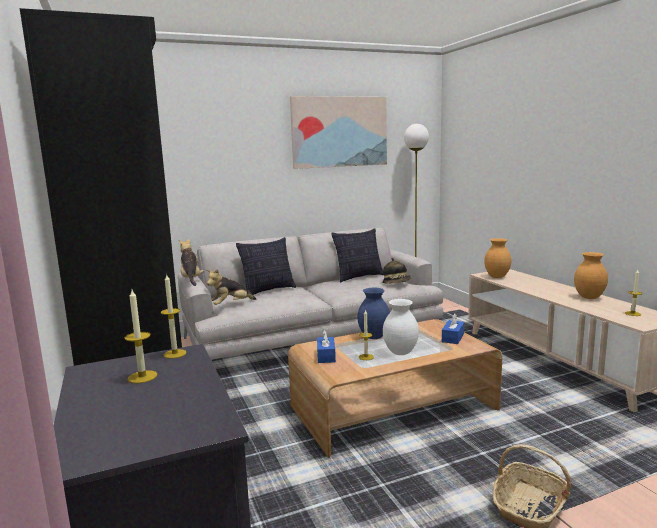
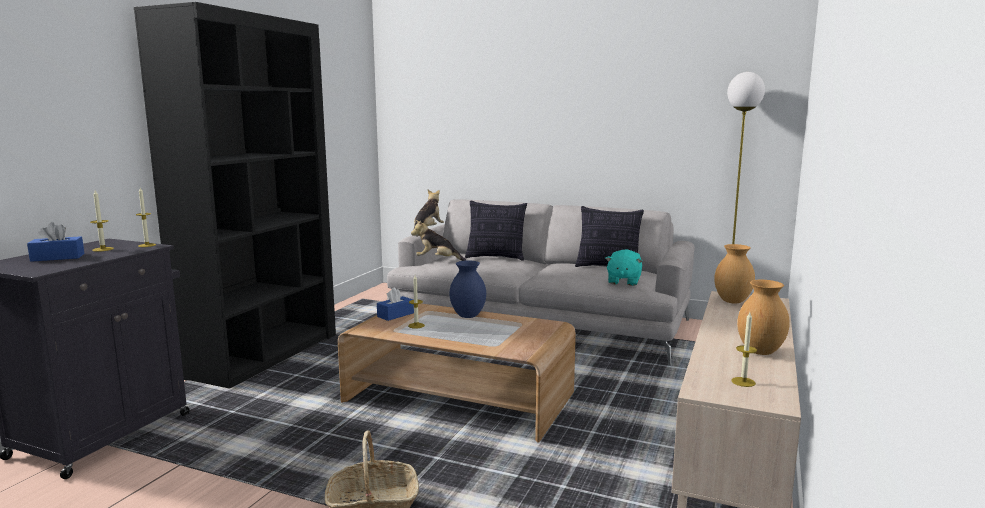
camera: 45 degrees right, 0 degrees up
(339, 132) = (638, 83): picture -> none
(396, 283) = (623, 281): hat -> turquoise plush toy
(401, 353) = (447, 333): white vase -> none
(453, 338) = (524, 339): blue tissue box -> blue tissue box (57, 257)

